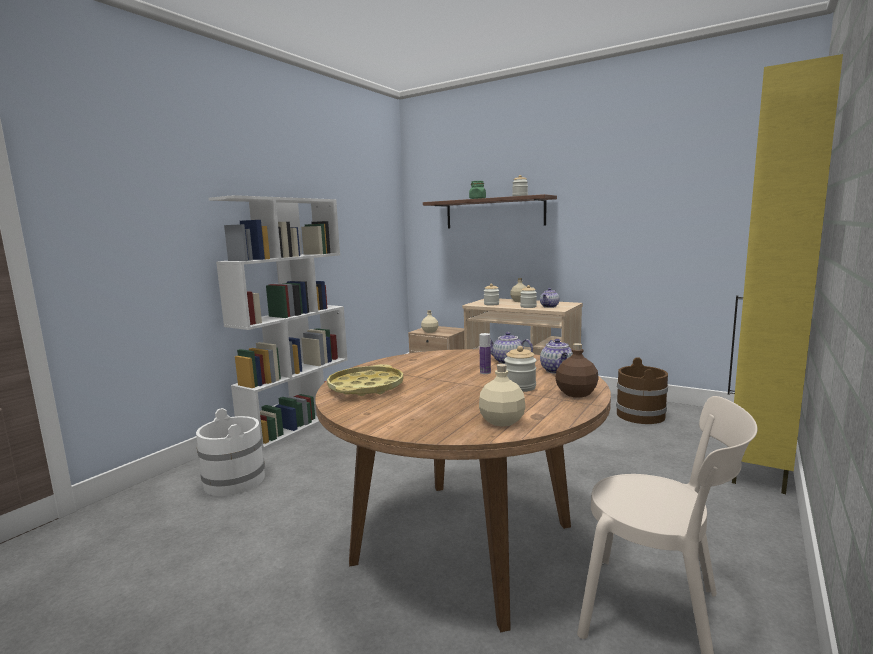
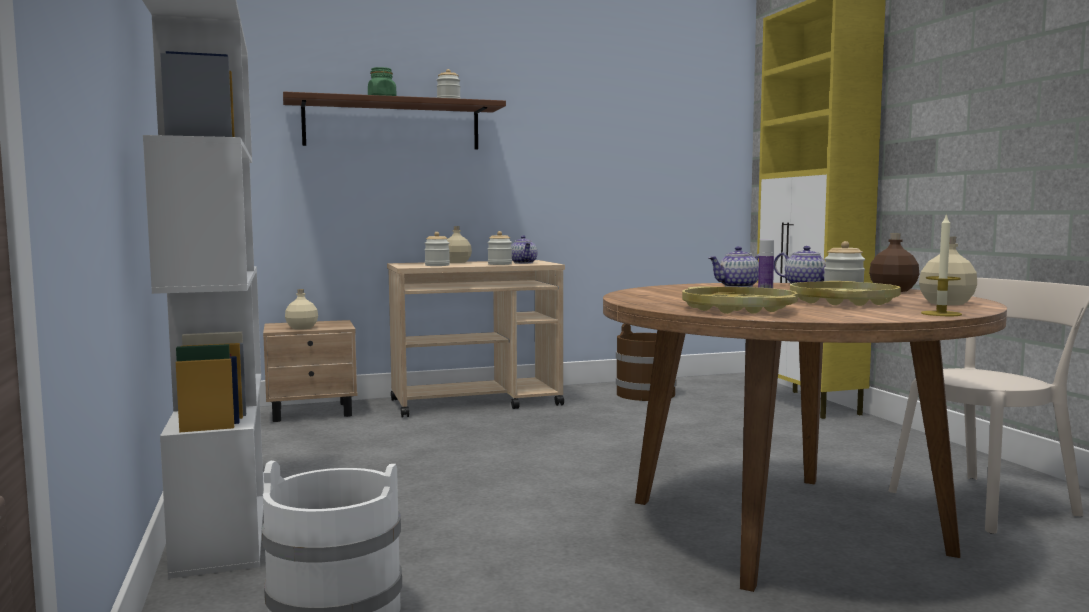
camera: 50 degrees left, 5 degrees down
(418, 430) = (941, 314): none -> candle
(456, 397) = (843, 301): none -> yellow tray

